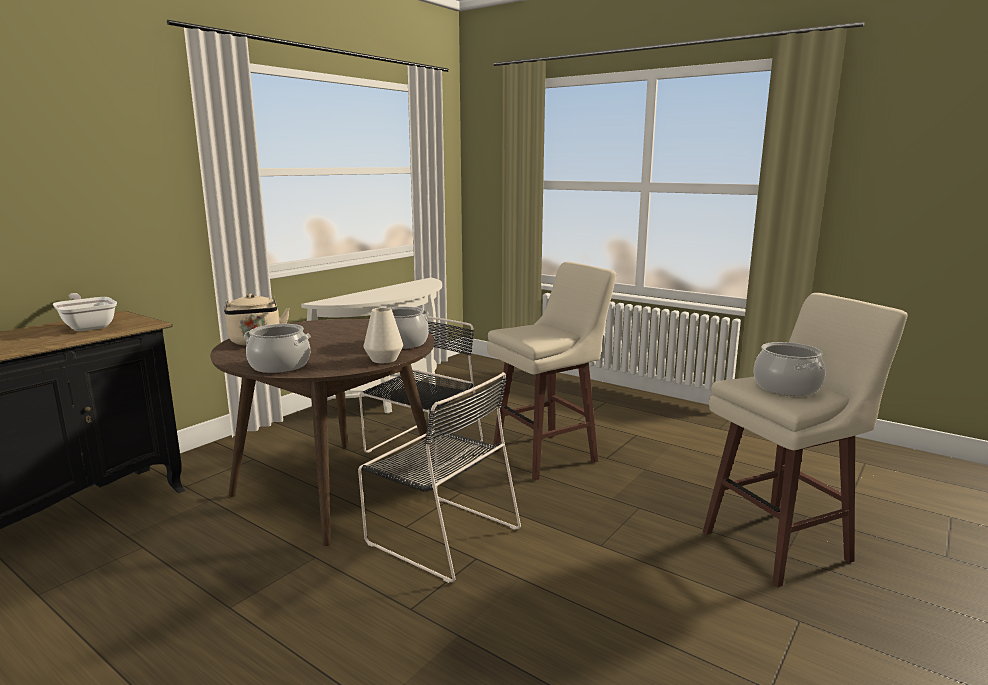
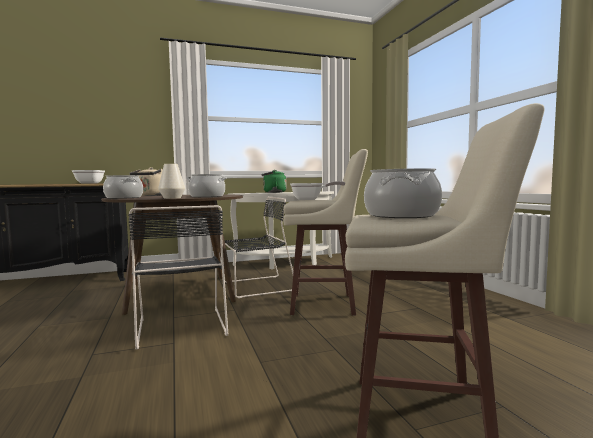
camera: 35 degrees right, 10 degrees down
(373, 295) = (273, 192): none -> green kettle
(531, 329) = (311, 199): none -> frying pan

